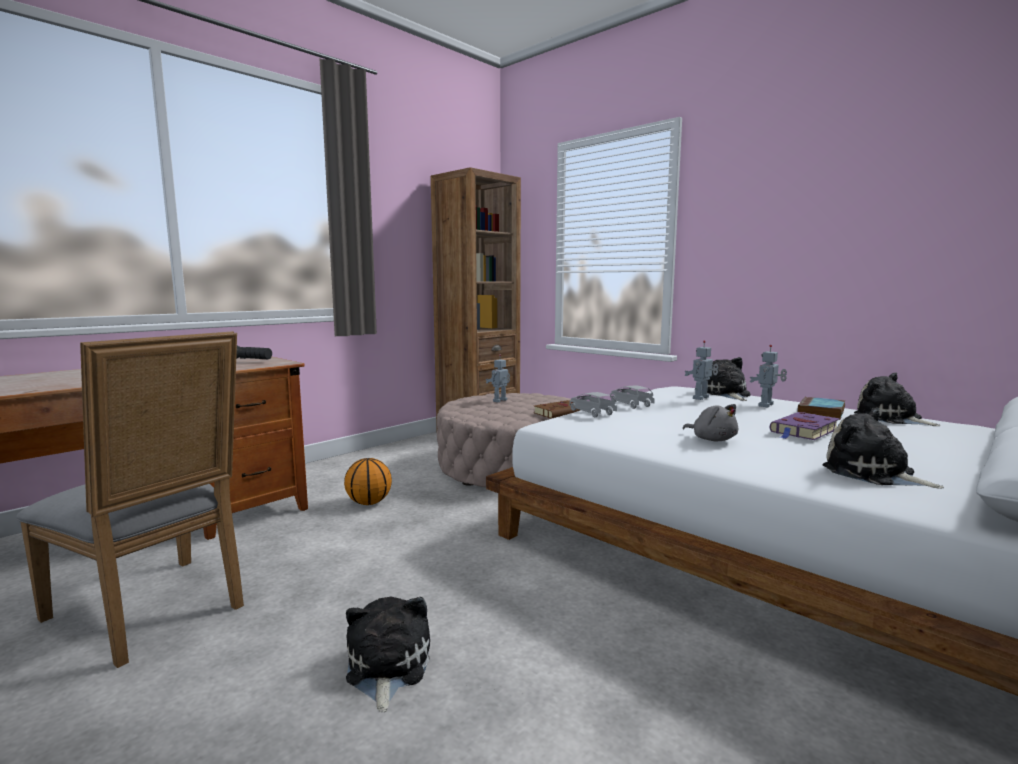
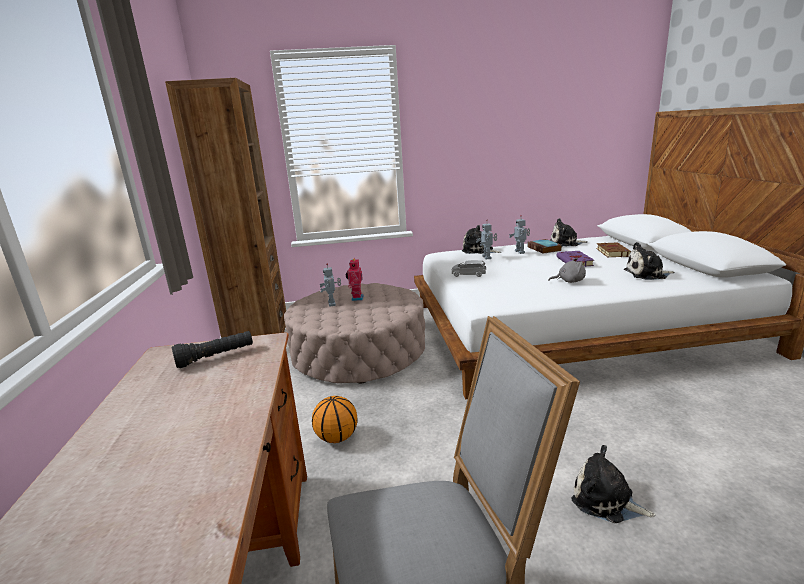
camera: 50 degrees left, 10 degrees up
(527, 403) = (356, 298): none -> toy robot
(561, 413) = (400, 296): brown book -> brown book (612, 252)
(591, 413) = (476, 288): grey toy car -> none

